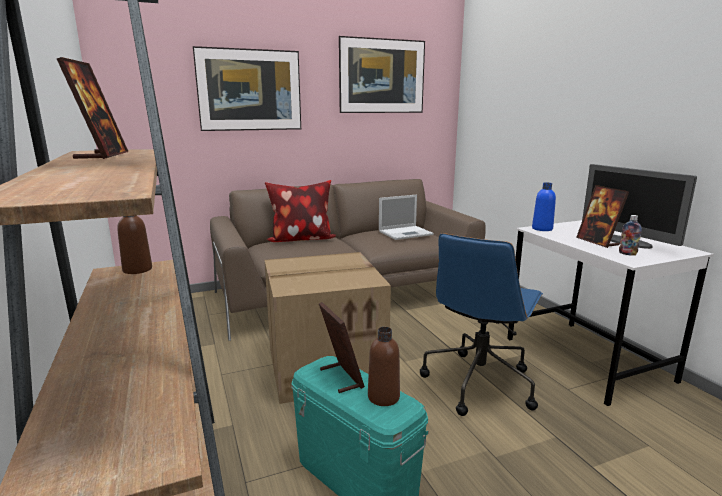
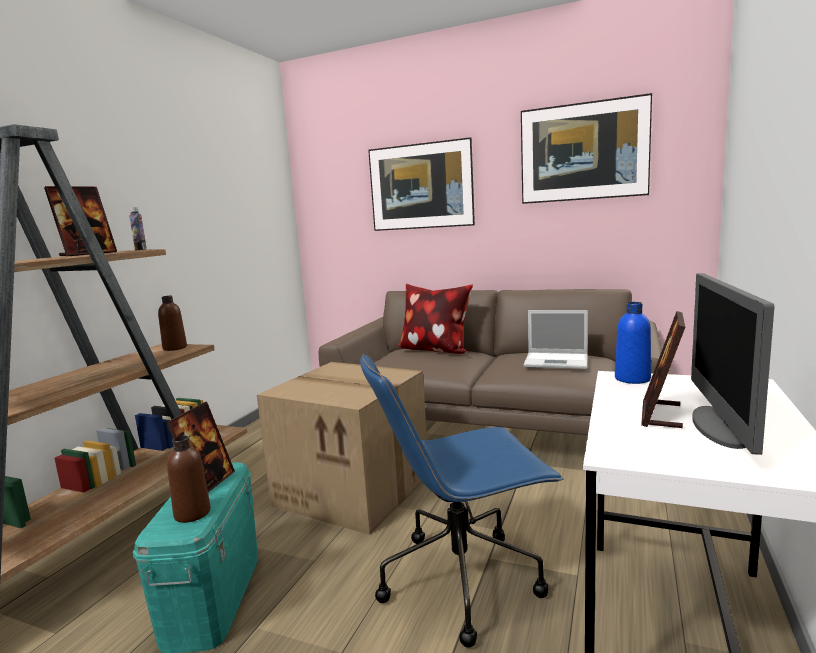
camera: 45 degrees right, 5 degrees down
(627, 254) = (650, 444): bottle -> bottle (140, 249)

